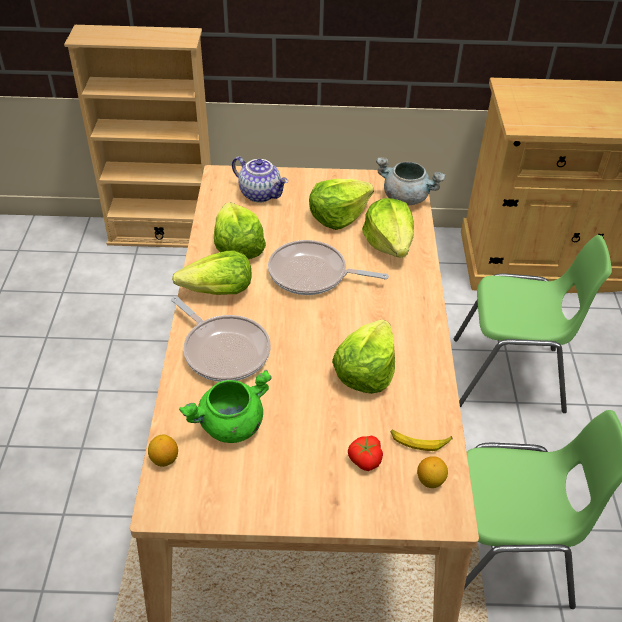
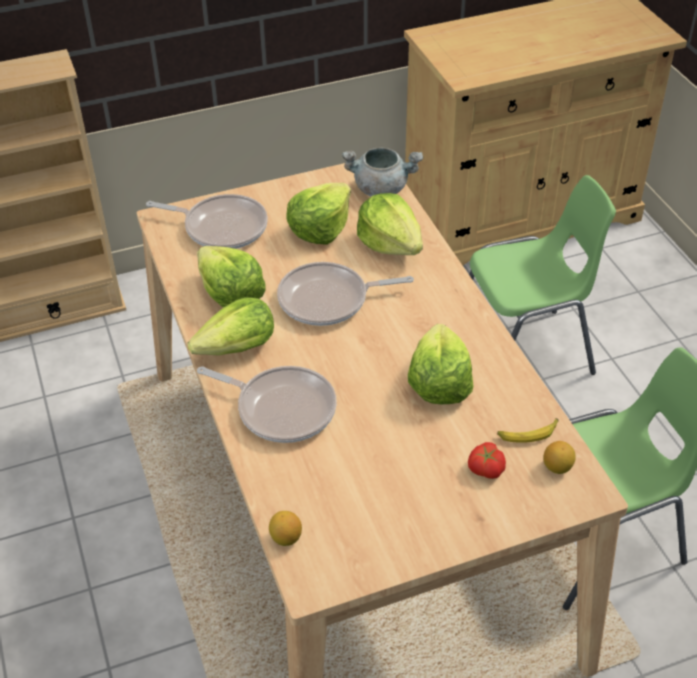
camera: 20 degrees left, 0 degrees up
(230, 426) = (334, 482): green cooking pot -> none
(261, 194) = (221, 227): teapot -> frying pan

